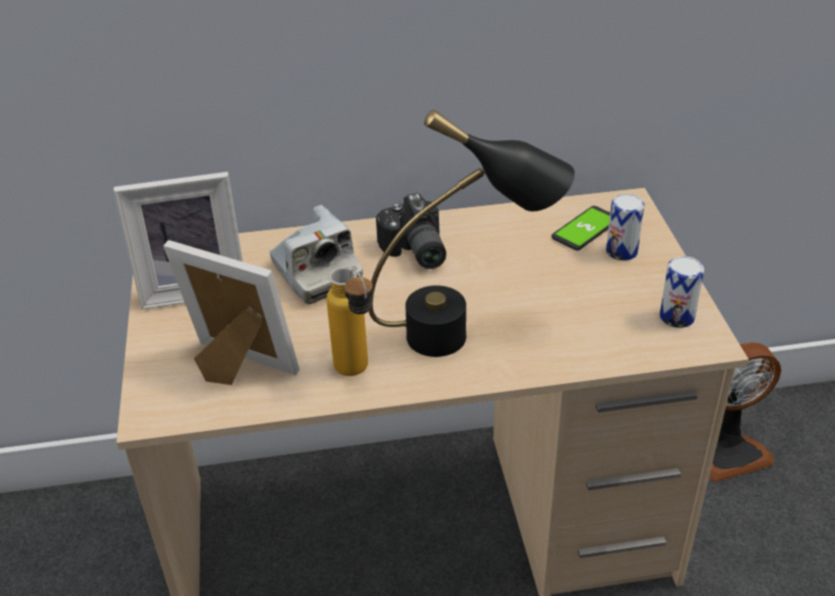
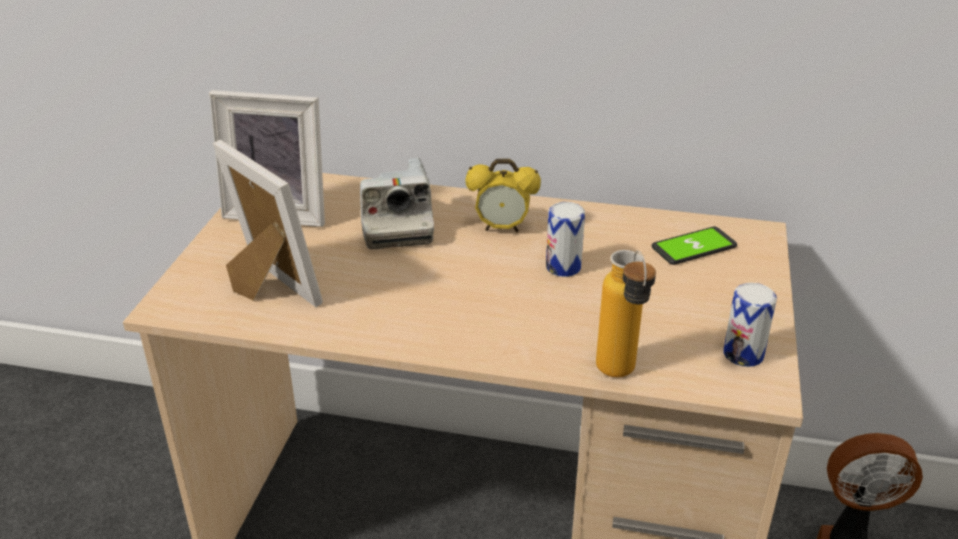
camera: 20 degrees right, 5 degrees down
(358, 374) = (374, 322): bottle -> bottle (620, 377)
(414, 252) = (502, 228): camera -> alarm clock
(466, 333) = (504, 313): black table lamp -> none
(621, 251) = (720, 276): can -> can (563, 267)

